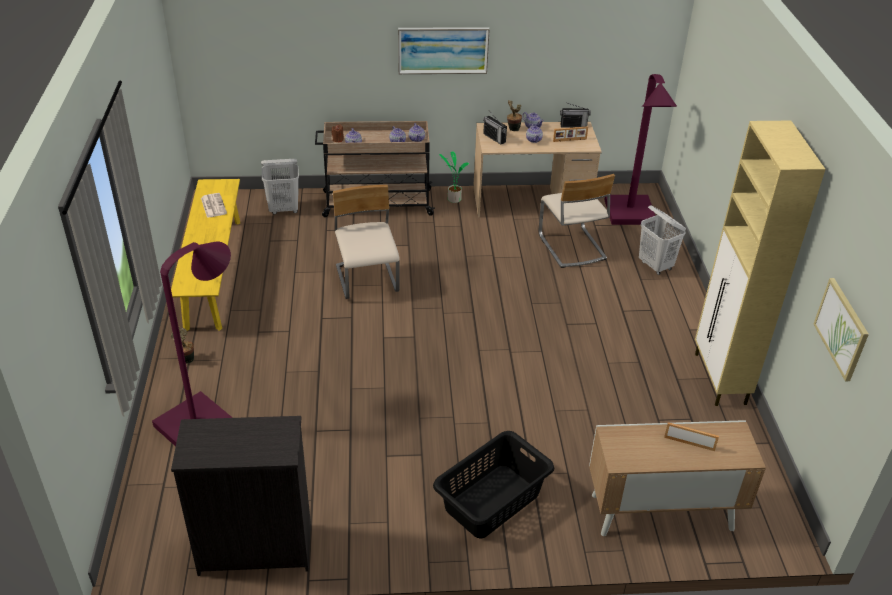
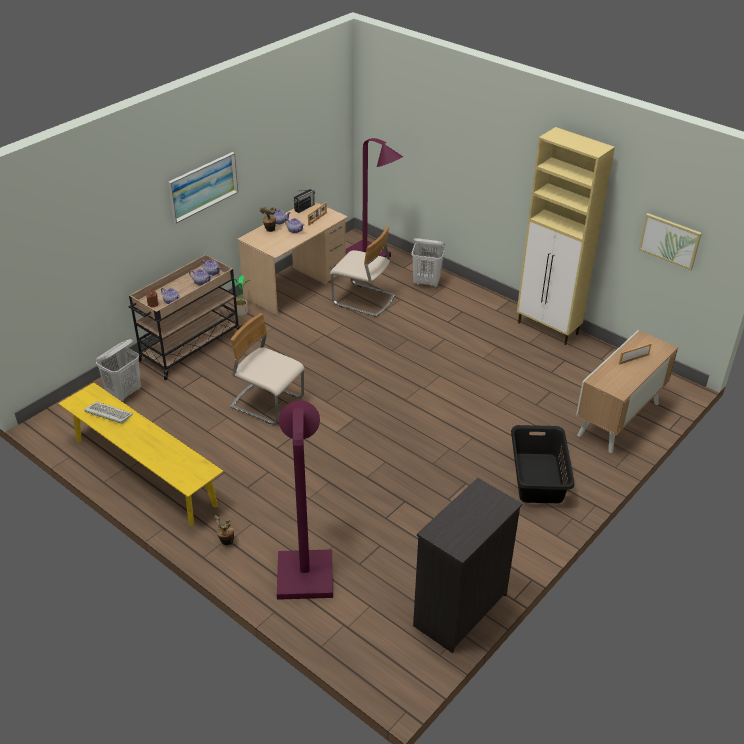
camera: 45 degrees left, 0 degrees up
(213, 205) = (107, 414): newspaper -> keyboard
(494, 138) = (267, 243): radio -> none

